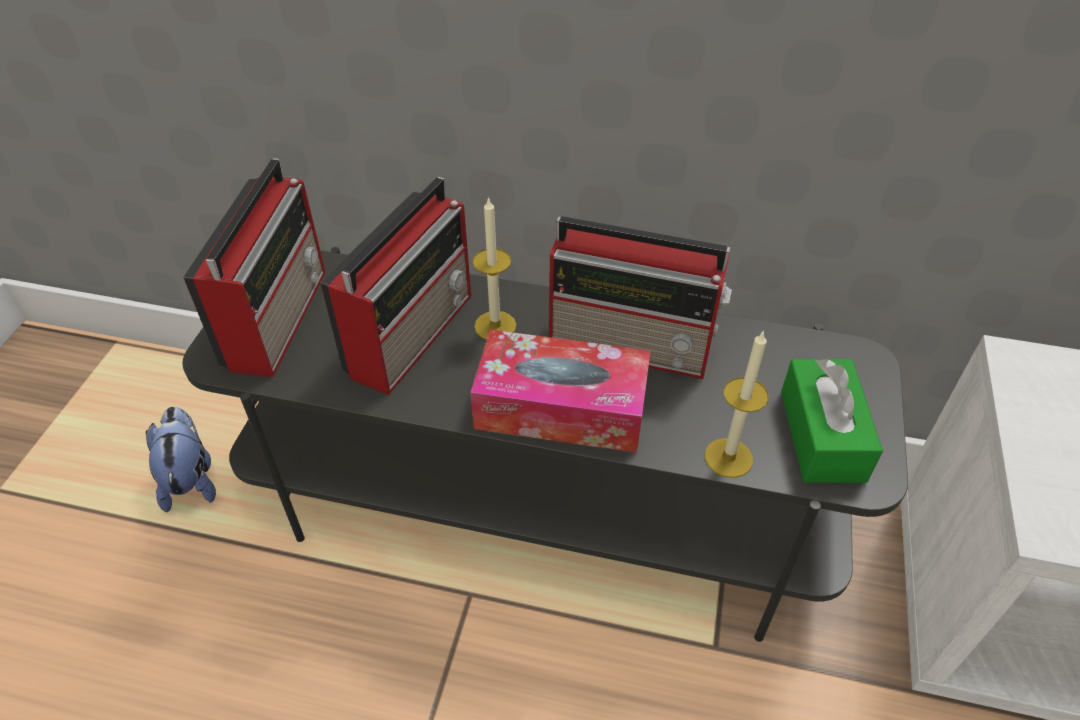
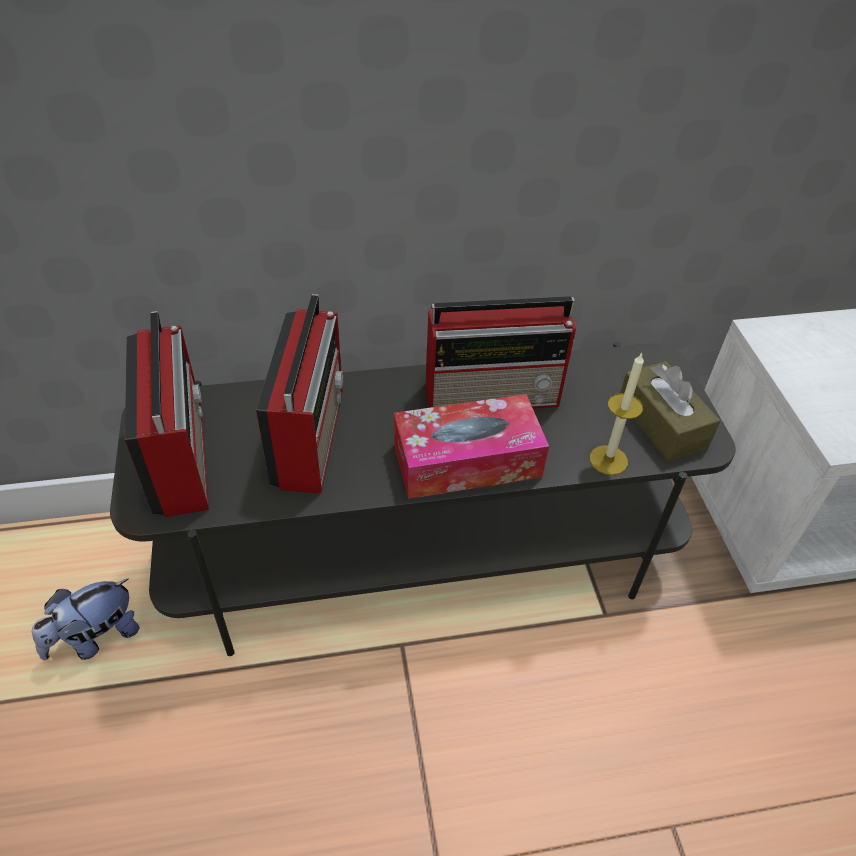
camera: 25 degrees left, 0 degrees up
(191, 479) = (96, 637): plush toy -> plush toy turned 90 degrees counterclockwise
(495, 326) = (377, 410): candle -> none
(822, 435) = (662, 423): green tissue box -> brown tissue box

